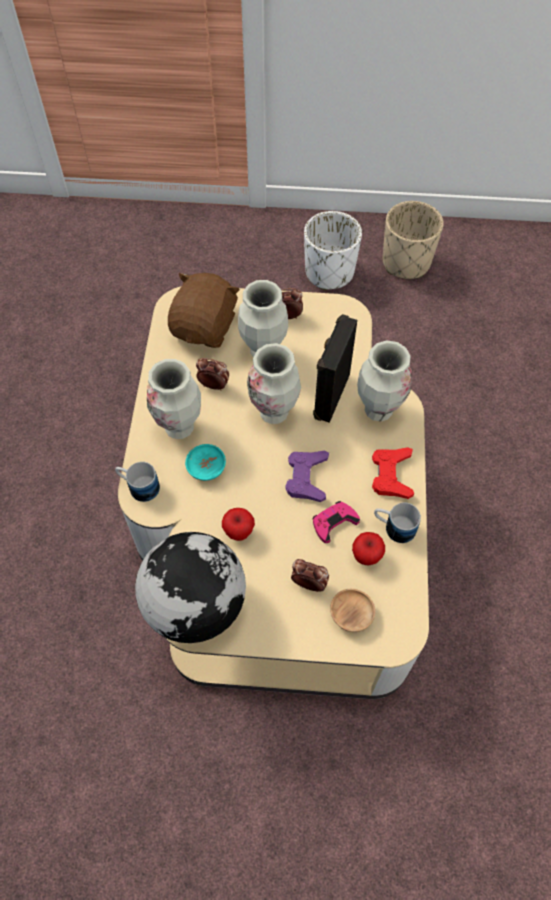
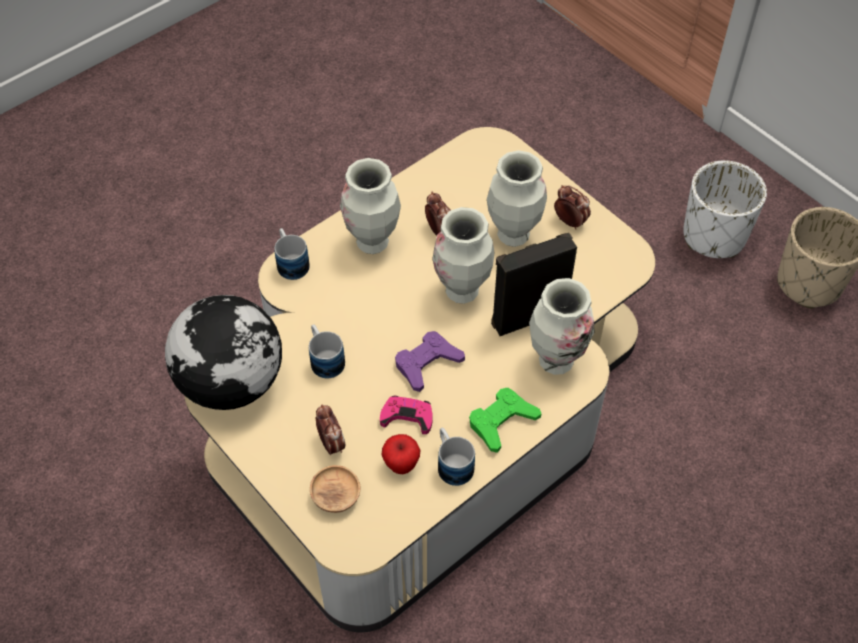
camera: 45 degrees right, 5 degrees down
(205, 327) = (487, 179): brown plush toy -> none
(206, 468) = (357, 290): turquoise bowl -> none
(239, 532) = (324, 358): apple -> mug
(391, 475) = (502, 422): red game controller -> green game controller

